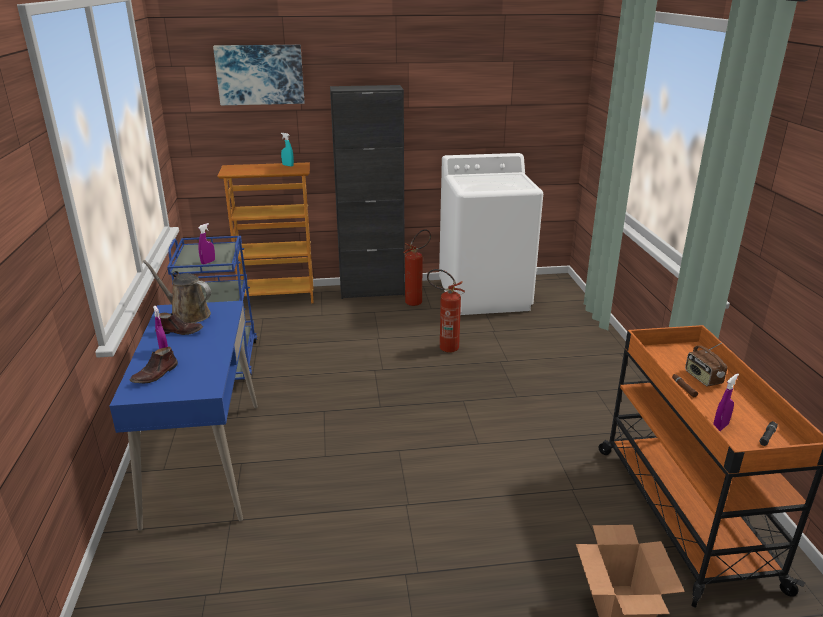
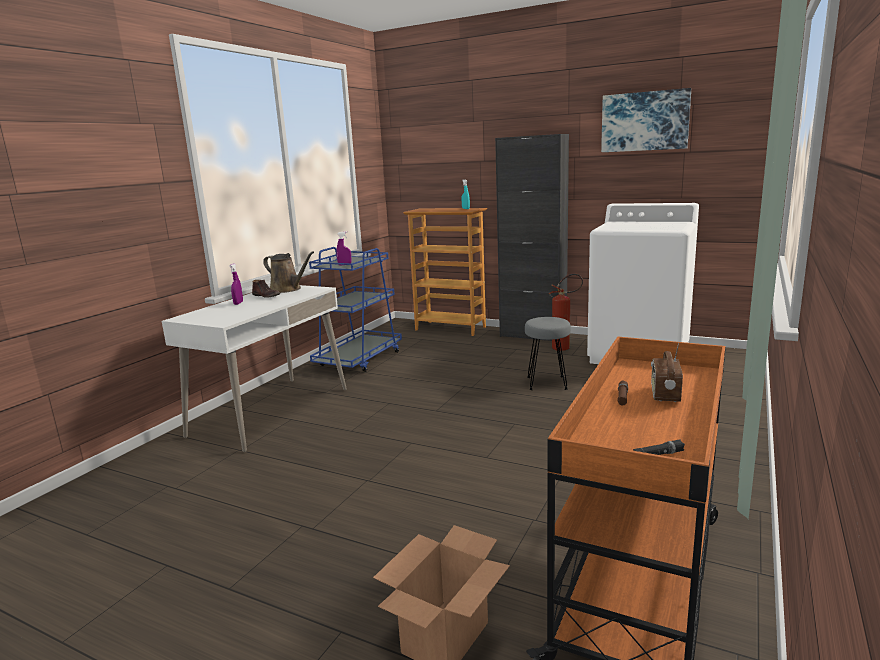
camera: 35 degrees right, 10 degrees down
(155, 375) = (211, 312): brown shoe -> none
(187, 314) = (288, 289): brown watering can -> brown watering can turned 150 degrees clockwise
(204, 461) = (271, 411): blue desk -> white desk
(260, 74) = (452, 131): picture -> picture (645, 121)
(444, 347) = (547, 383): fire extinguisher -> grey stool
(720, 427) = (607, 433): purple spray bottle -> none

